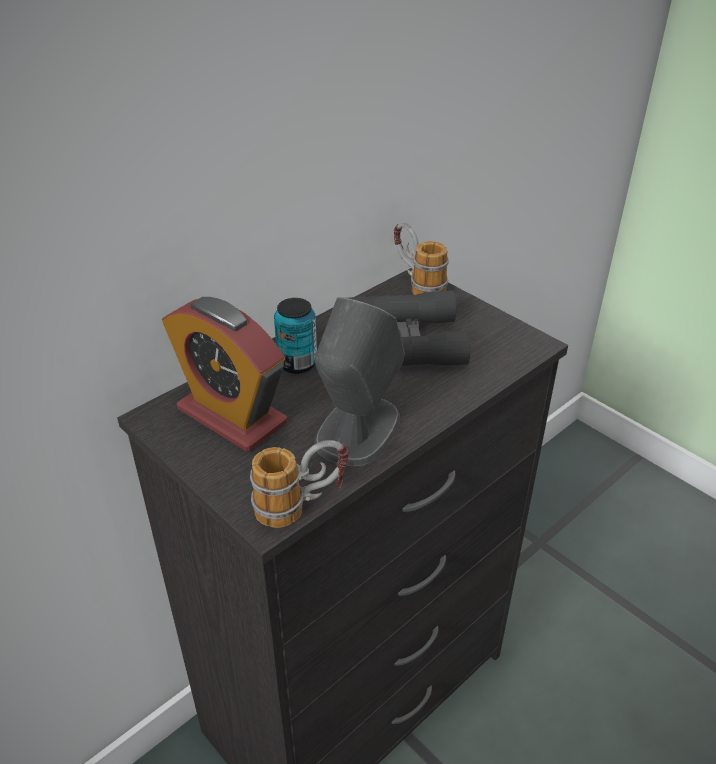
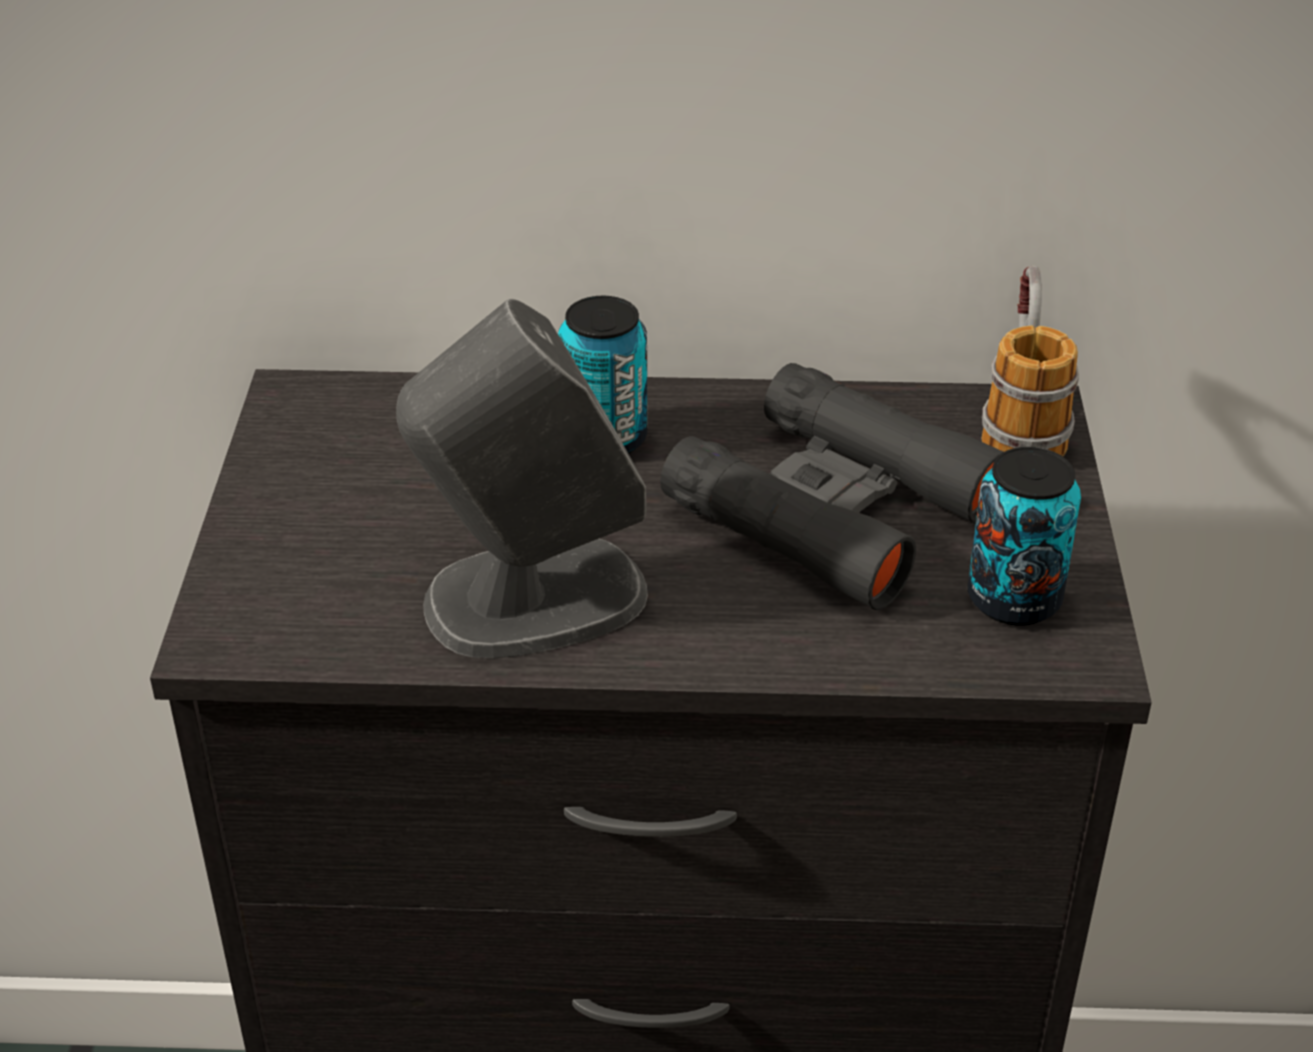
camera: 45 degrees right, 0 degrees up
(232, 416) = (393, 460): alarm clock -> none
(301, 506) = (290, 651): mug -> none
(494, 338) = (1014, 599): none -> can

